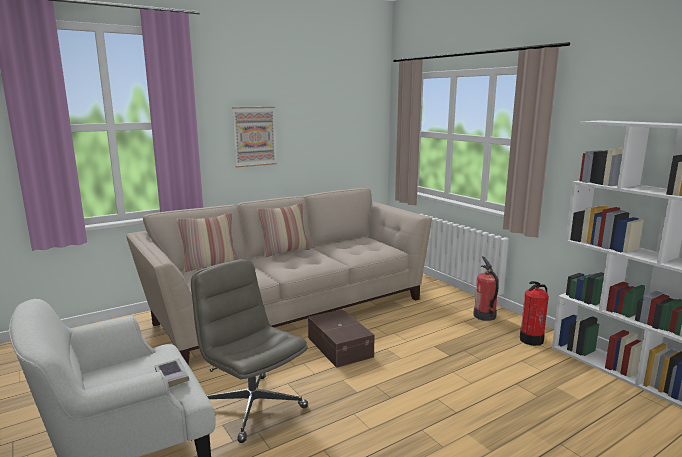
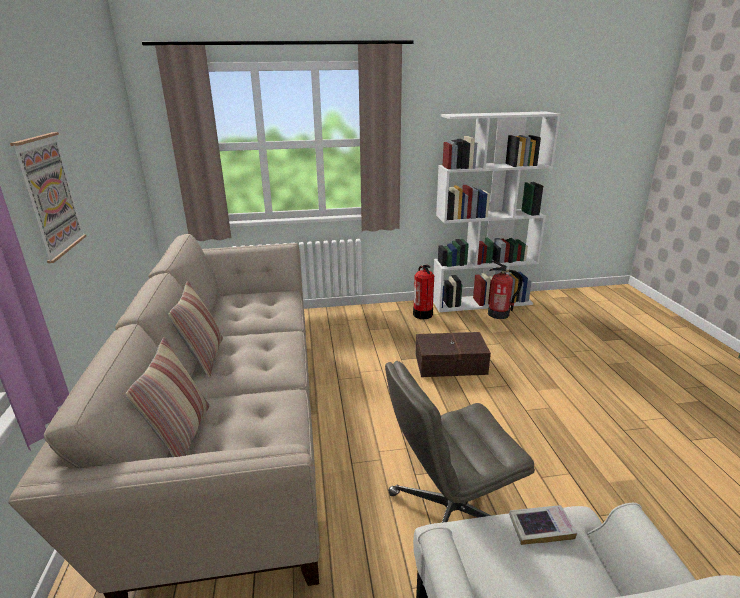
camera: 65 degrees left, 10 degrees up
(340, 346) = (362, 414): brown storage box -> brown storage box (449, 363)
(484, 316) = (368, 317): fire extinguisher -> fire extinguisher (499, 314)

